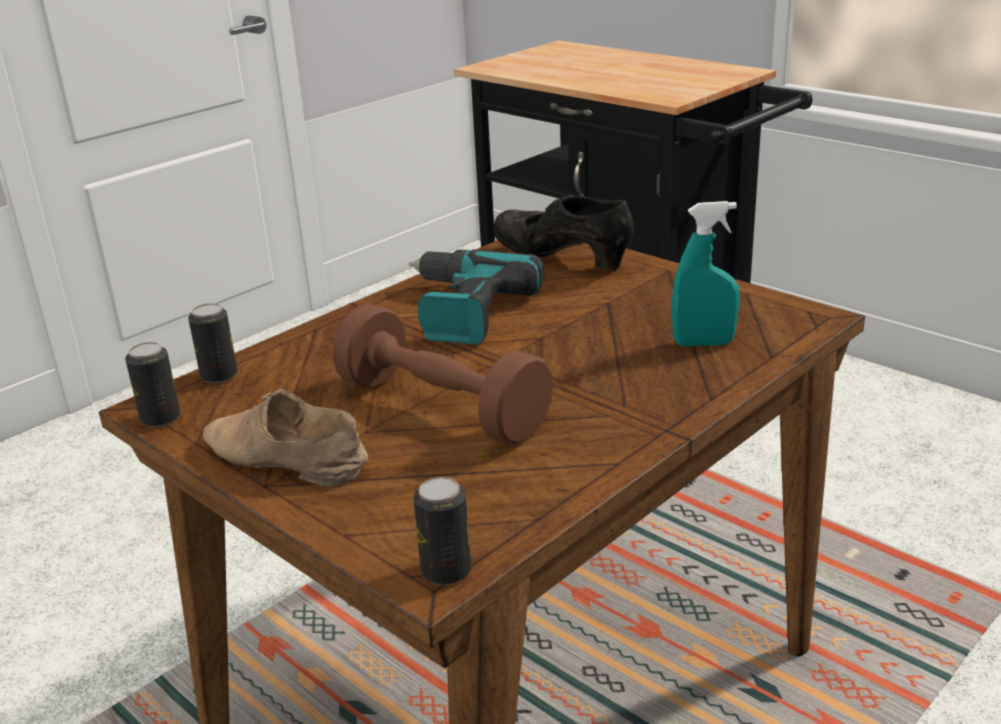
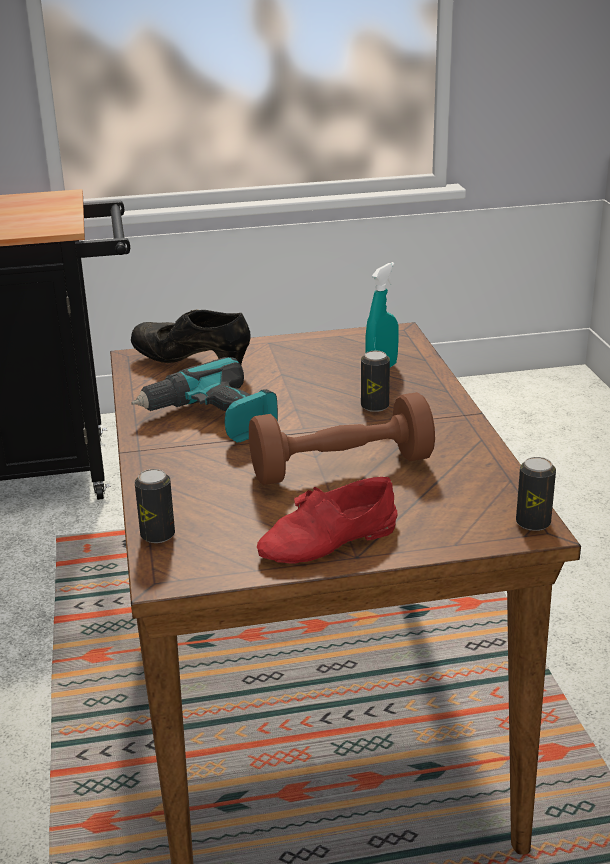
camera: 55 degrees left, 0 degrees up
(160, 418) = (193, 576): can -> can (375, 406)
(283, 459) = (329, 541): beige shoe -> red shoe
(562, 260) = (192, 364): black shoe -> black shoe turned 45 degrees clockwise

